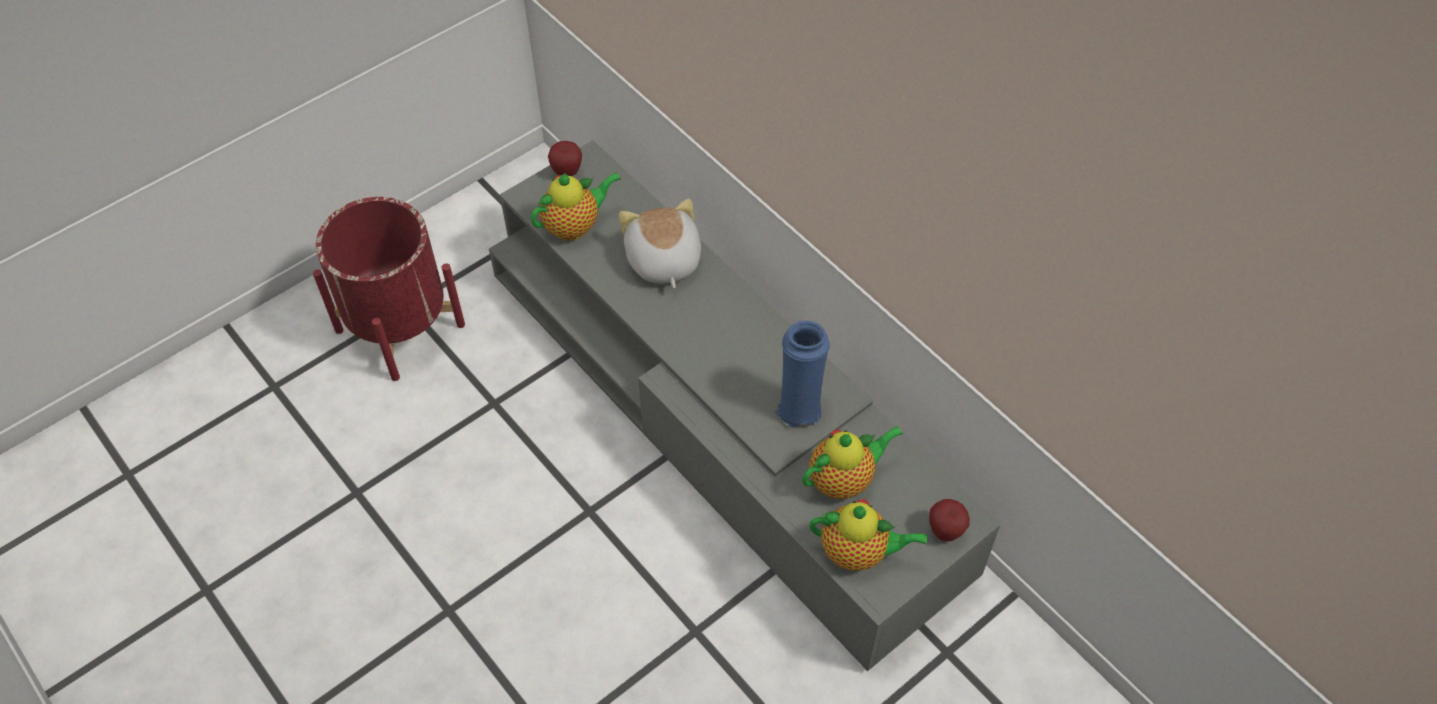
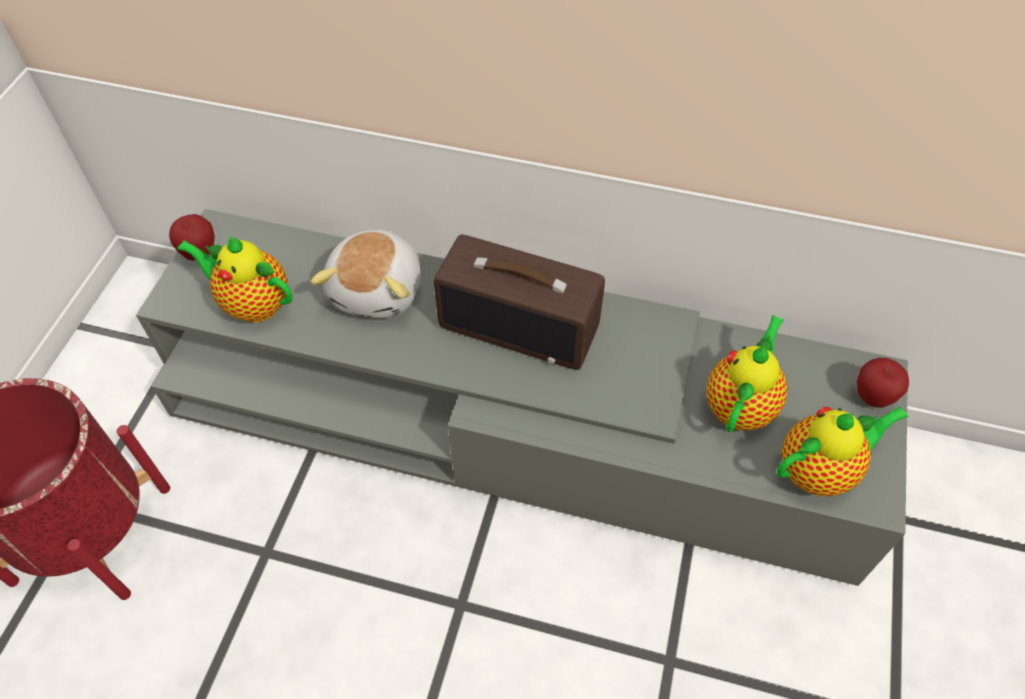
camera: 35 degrees left, 0 degrees up
(575, 226) = (252, 303): teapot -> teapot turned 90 degrees counterclockwise
(662, 261) = (378, 290): plush toy -> plush toy turned 120 degrees counterclockwise
(737, 339) = (520, 325): none -> radio
(799, 406) = (639, 357): blue vase -> none

